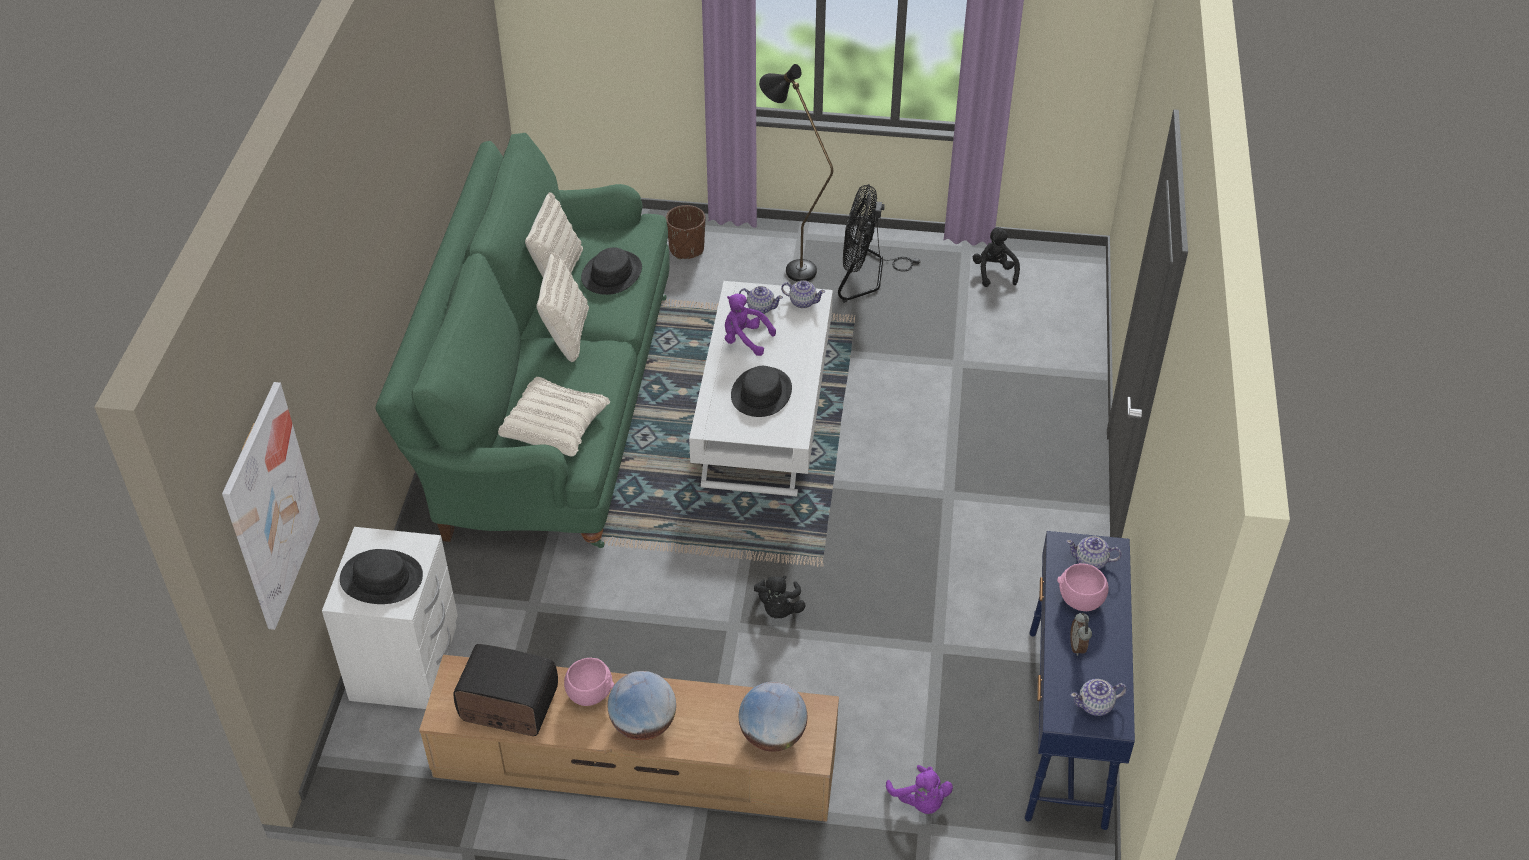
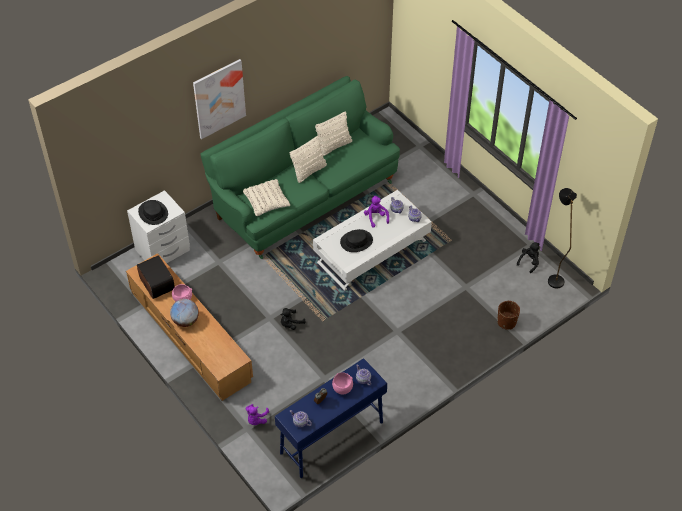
camera: 45 degrees right, 5 degrees up
(269, 507) = (107, 163): picture -> picture (219, 98)
(612, 274) = (351, 158): black hat -> none
(686, 249) = (423, 169): brown planter -> brown planter (506, 322)
(773, 735) = (217, 355): globe -> none
(791, 267) = (452, 203): black floor lamp -> black floor lamp (554, 277)
(867, 271) = (479, 226): black fan -> none

